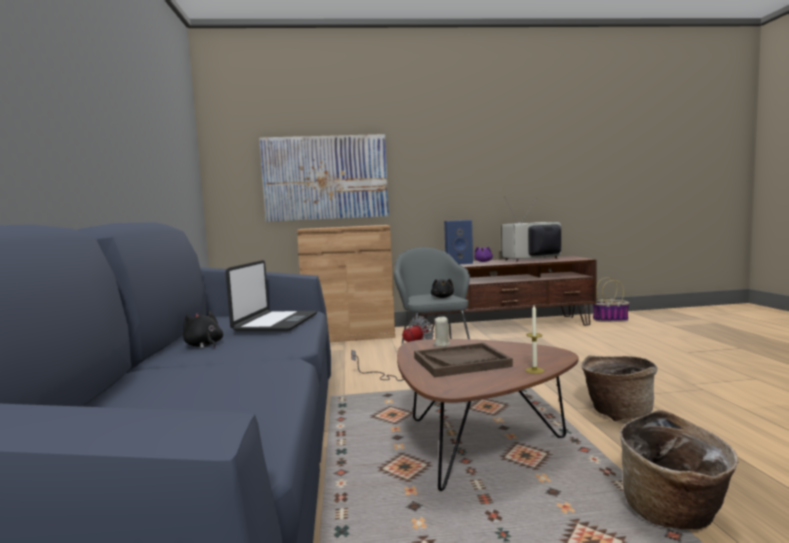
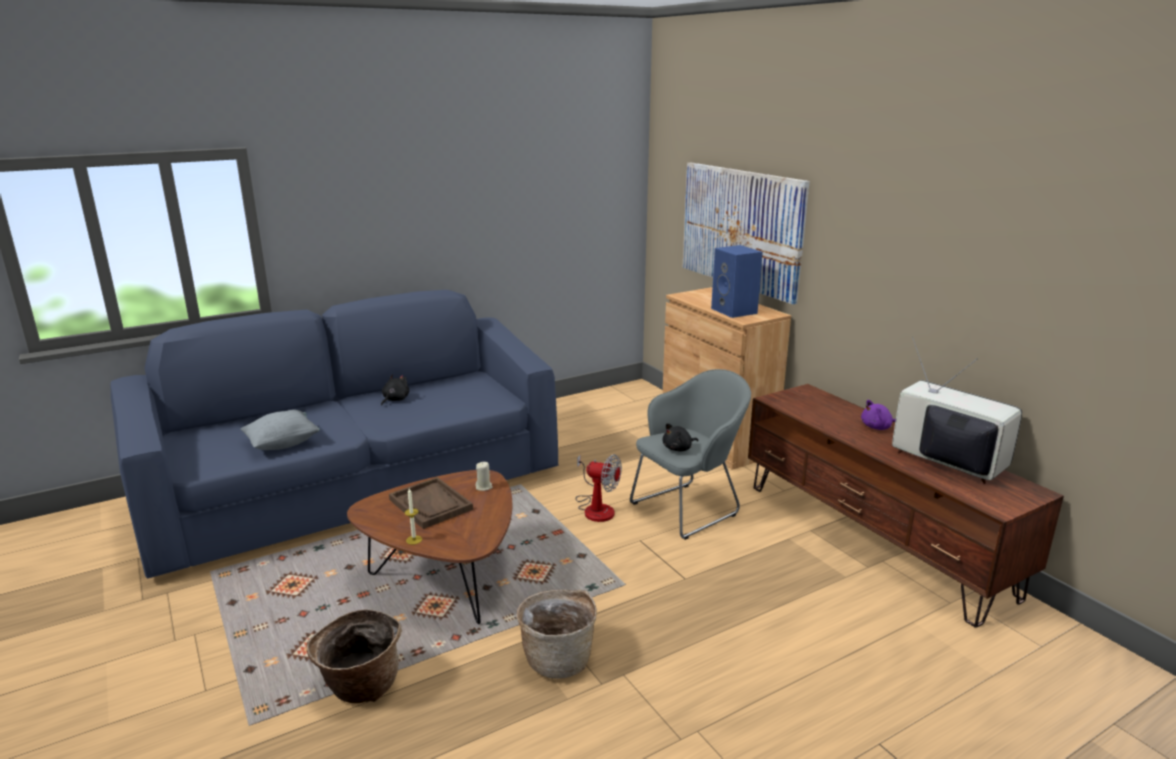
camera: 65 degrees right, 15 degrees up
(233, 401) = (283, 444): none -> grey pillow
(275, 322) = (462, 401): laptop -> none
(459, 263) = (846, 412): blue speaker -> blue speaker (735, 311)
(610, 320) = (1052, 652): basket -> none

